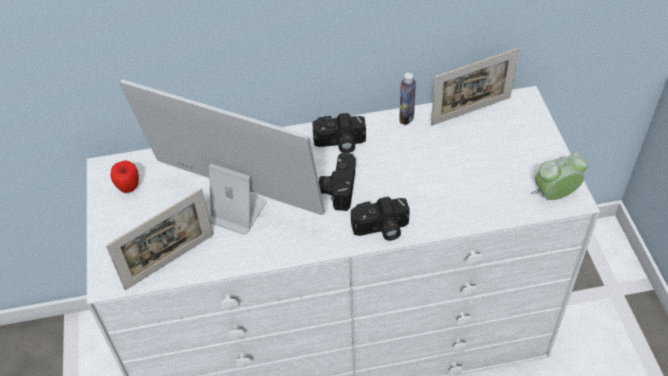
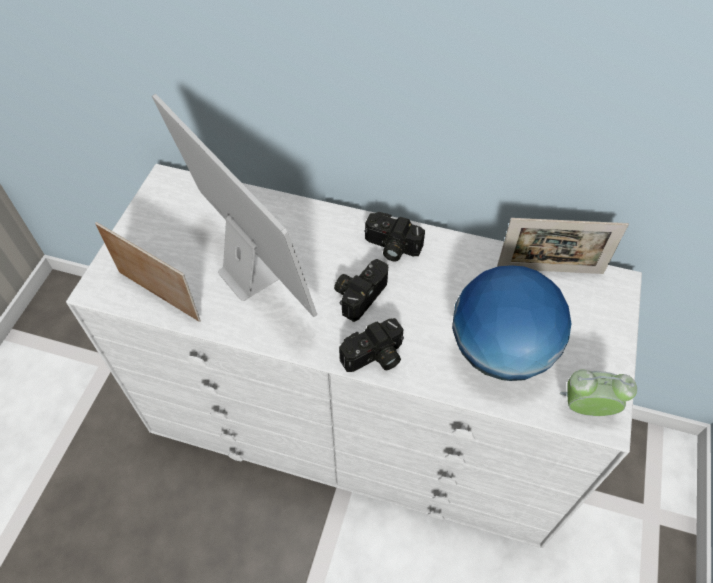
camera: 25 degrees right, 5 degrees up
(129, 188) = (171, 208): apple -> none
(170, 261) = (159, 296): picture frame -> picture frame turned 135 degrees counterclockwise
(381, 229) = (374, 358): camera -> camera turned 45 degrees counterclockwise
(406, 117) = (476, 248): bottle -> none
(471, 183) = (500, 351): none -> globe

